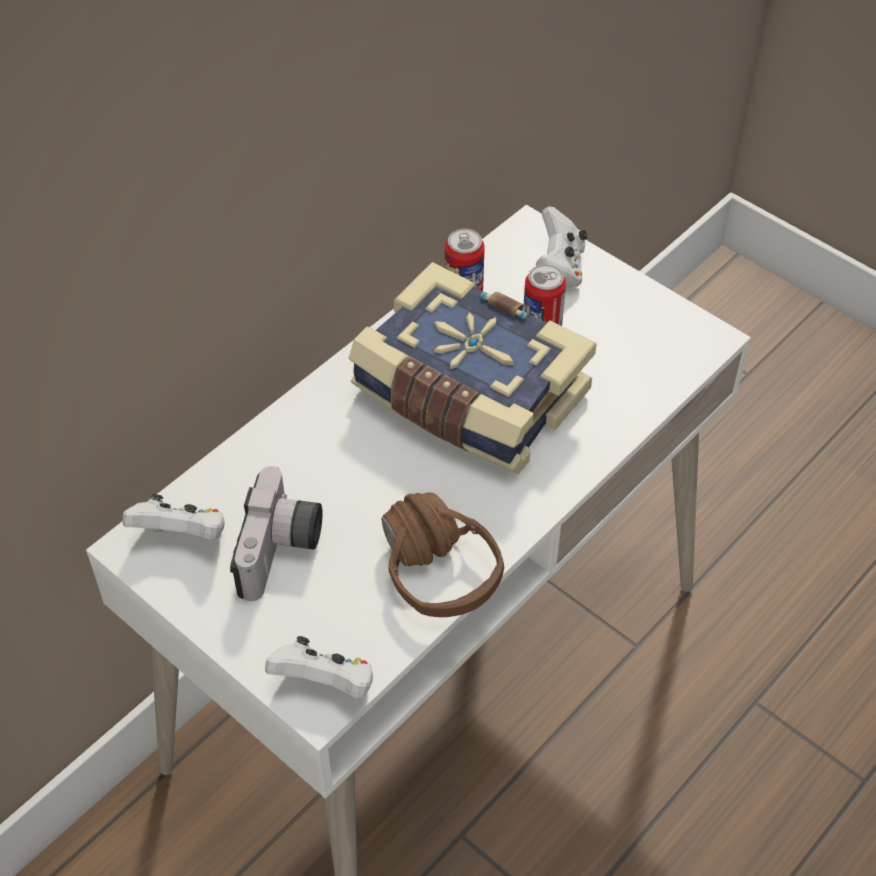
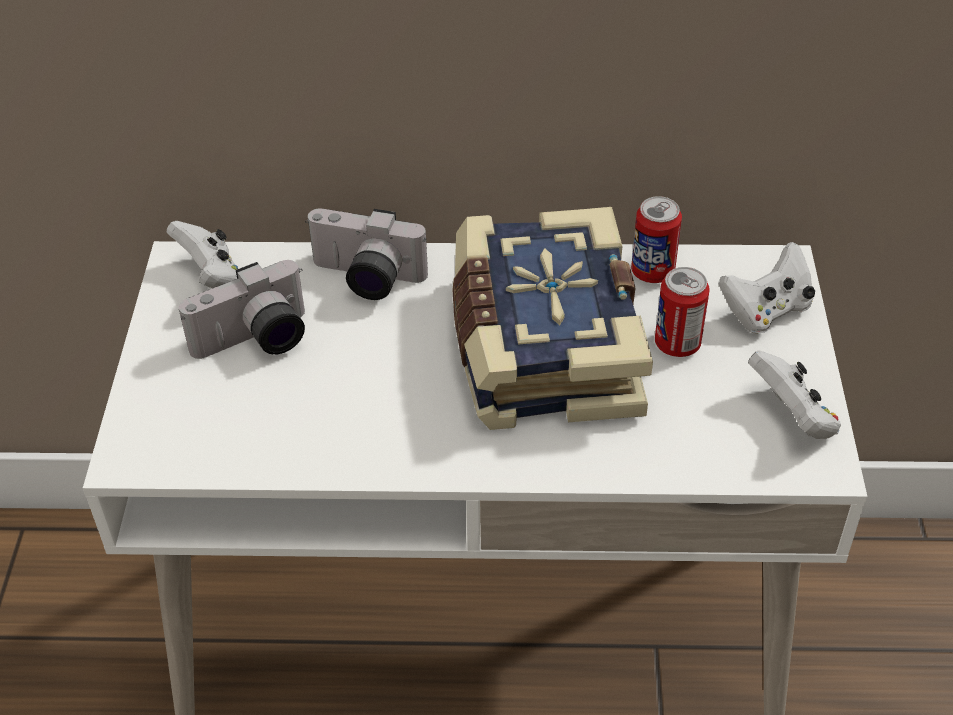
camera: 50 degrees right, 5 degrees down
(290, 447) = (365, 279): none -> camera
(325, 684) = (150, 449): white game controller -> white game controller (792, 418)
(457, 561) = (355, 451): brown headphones -> none

